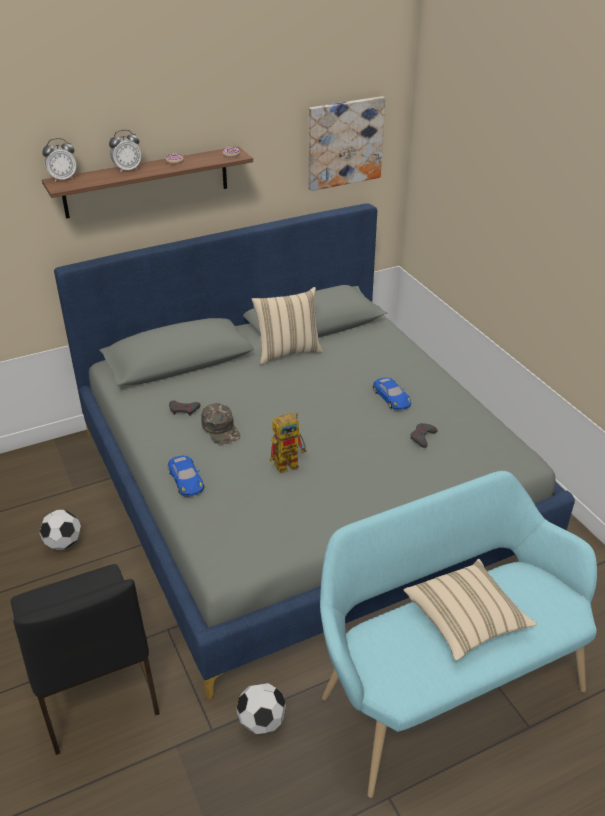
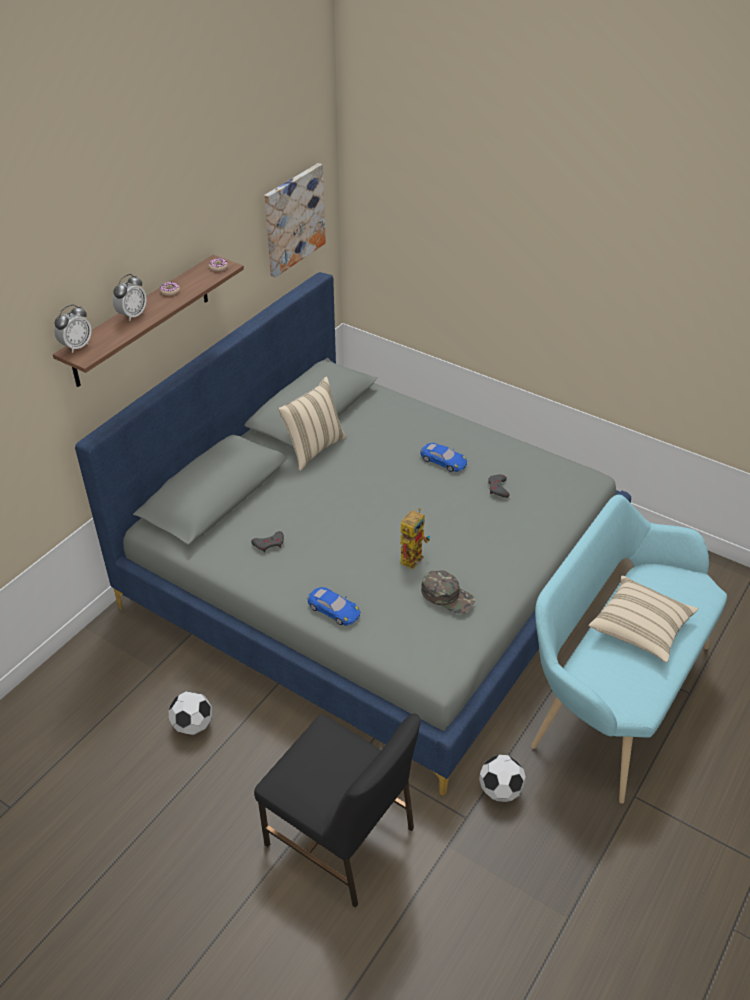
camera: 30 degrees left, 5 degrees up
(221, 429) = (322, 548): green cap -> green cap (447, 596)

